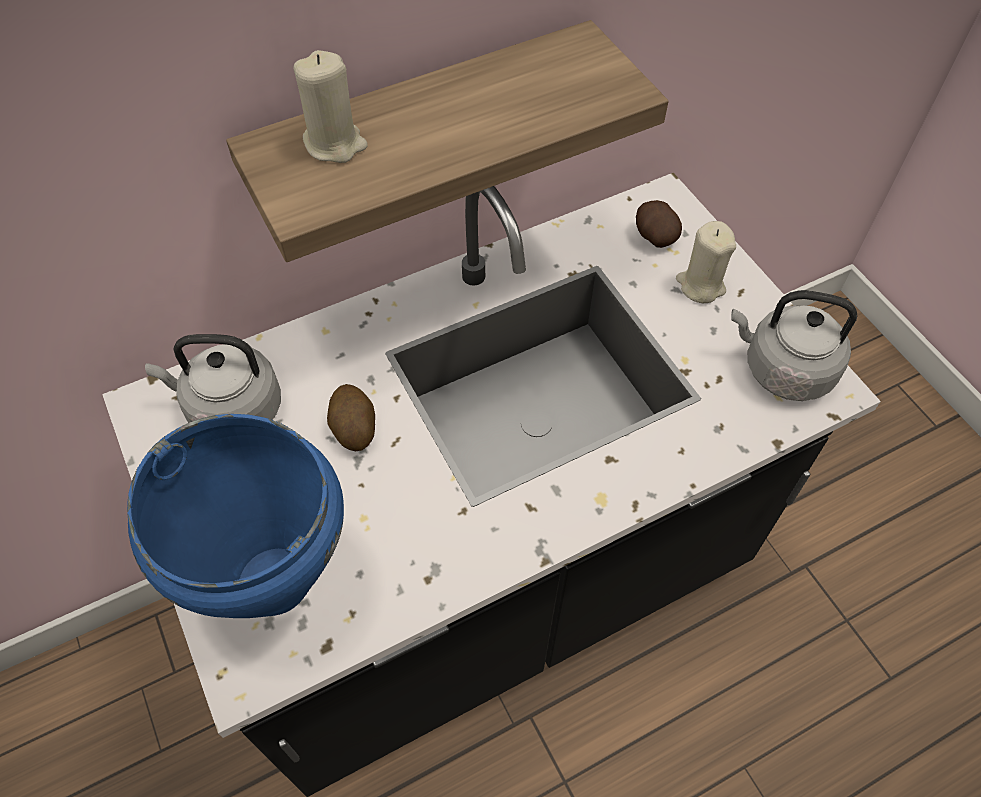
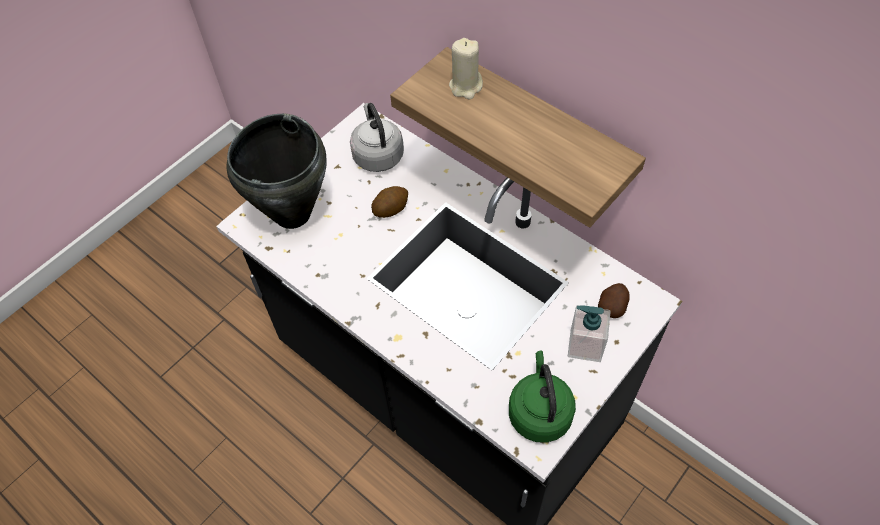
camera: 70 degrees right, 0 degrees up
(274, 584) = (291, 214): blue cooking pot -> black cooking pot
(700, 285) = (585, 345): beige candle -> soap dispenser
(782, 369) = (539, 412): grey kettle -> green kettle

